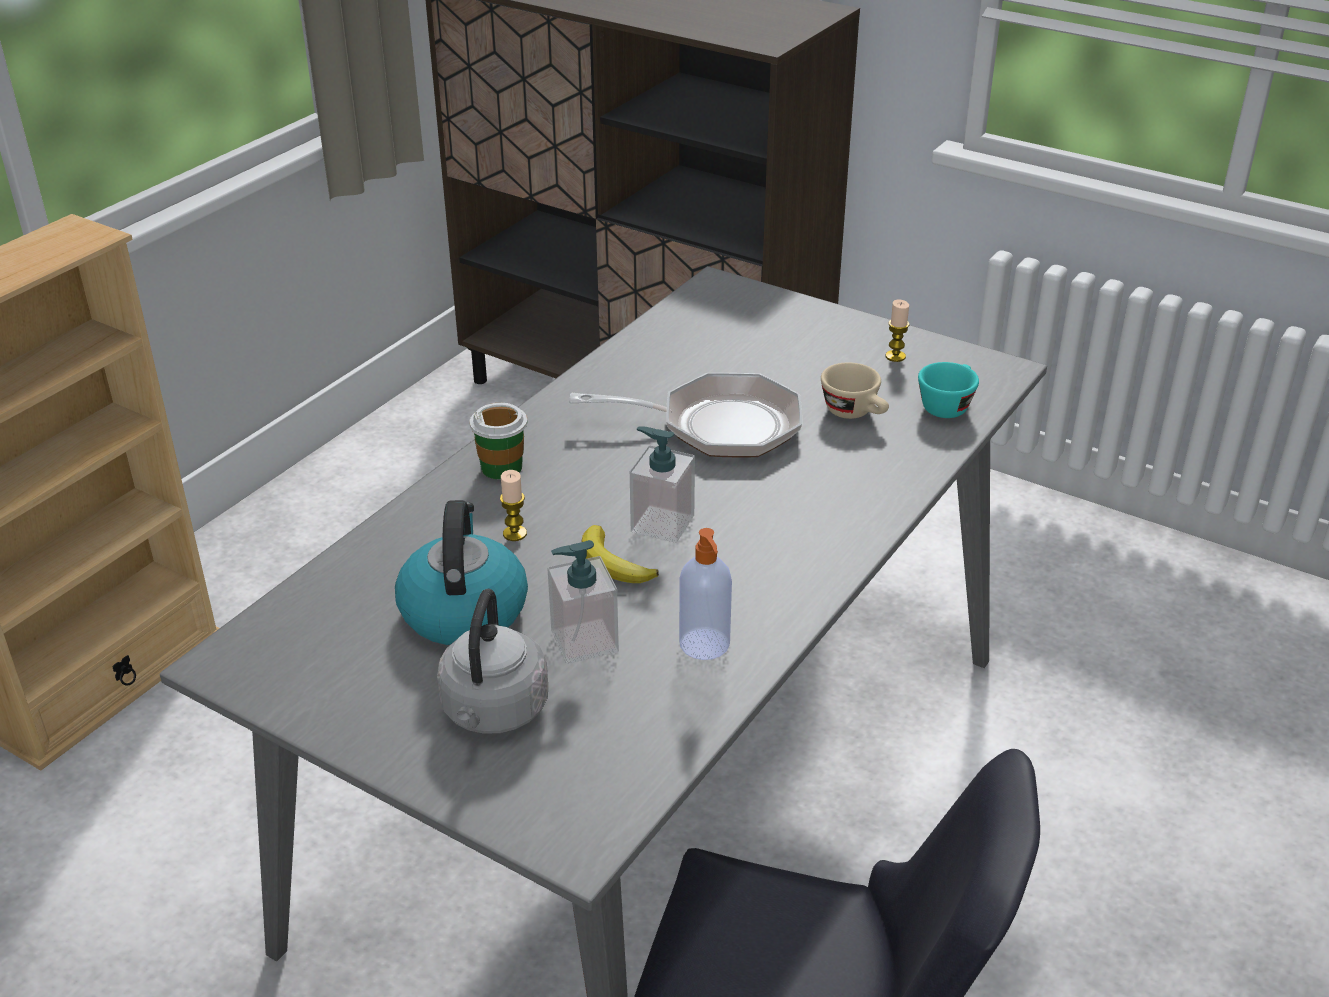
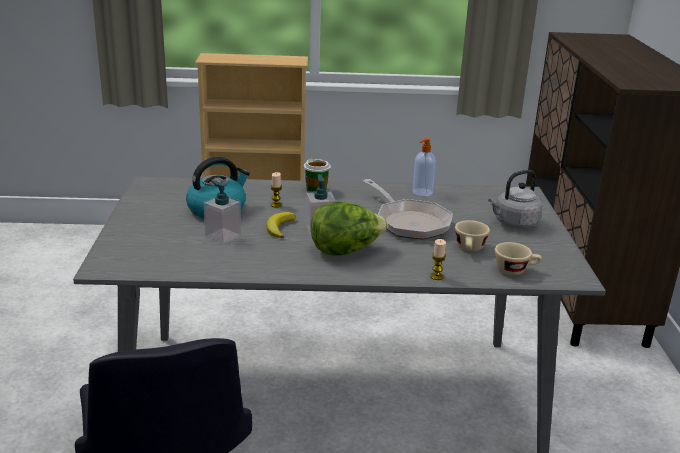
camera: 55 degrees right, 10 degrees down
(493, 712) = (163, 231): grey kettle -> grey kettle (514, 223)
(705, 645) = (246, 260): soap dispenser -> soap dispenser (421, 192)
(762, 527) = (346, 251): none -> lettuce
(895, 356) = (538, 247): candle -> candle (436, 276)
(947, 405) = (515, 270): turquoise cup -> beige cup

